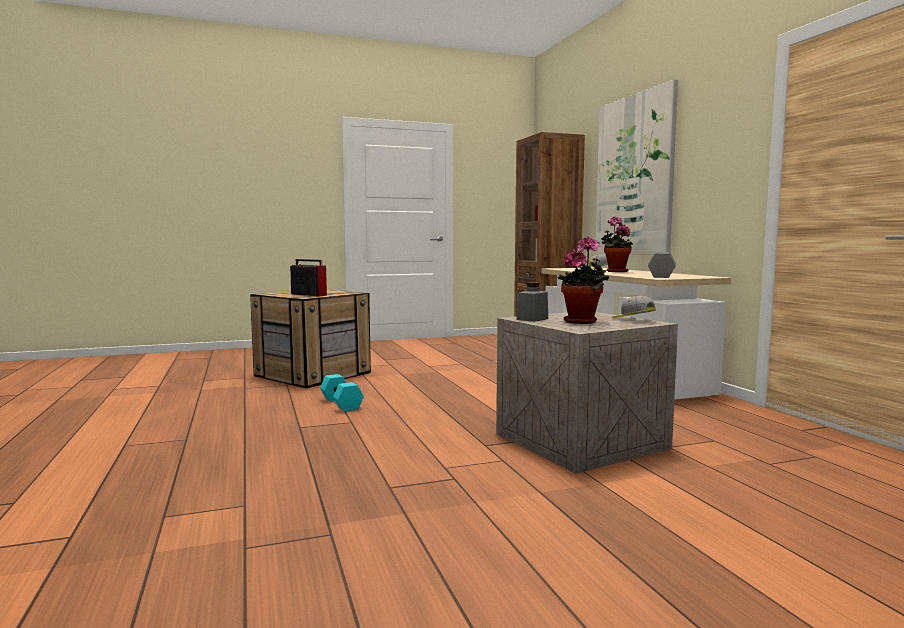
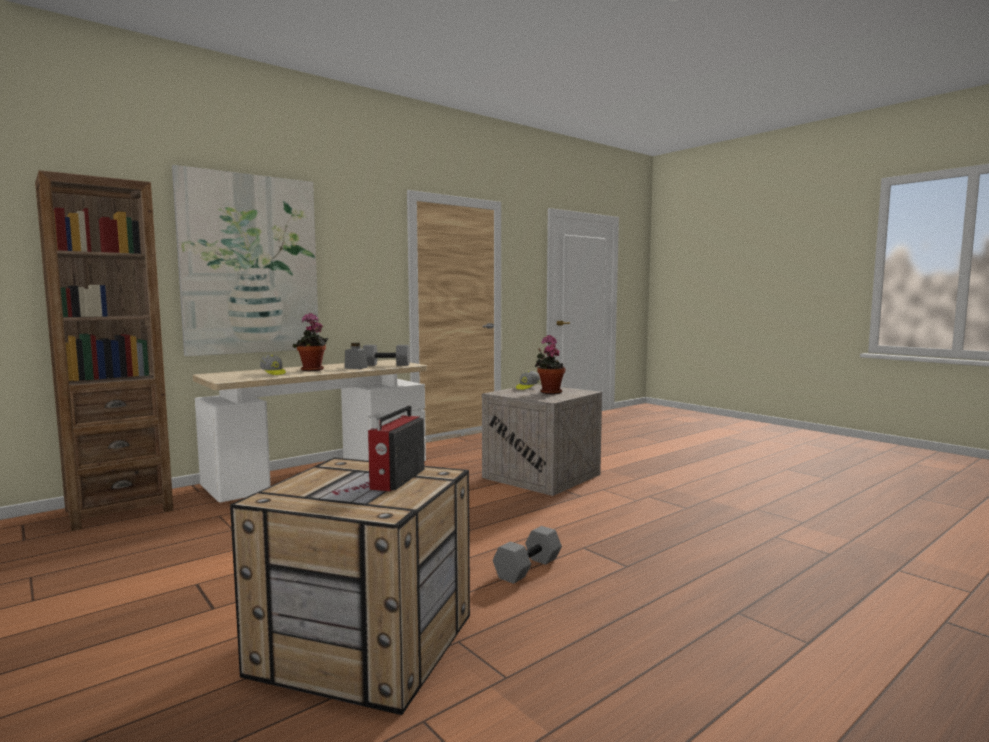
camera: 110 degrees left, 0 degrees up
(342, 404) = (527, 567): turquoise dumbbell -> grey dumbbell
(532, 319) = (553, 398): grey jar -> grey jar (356, 368)

